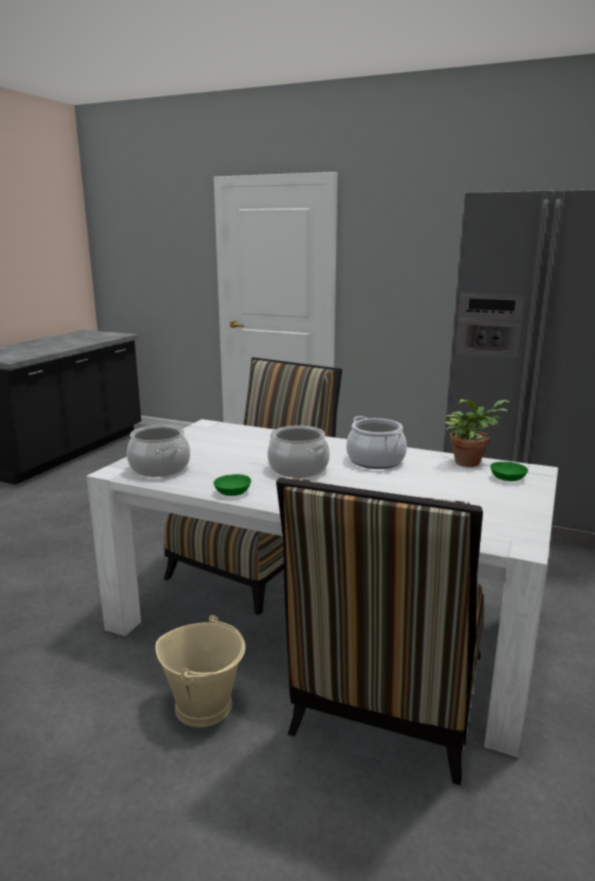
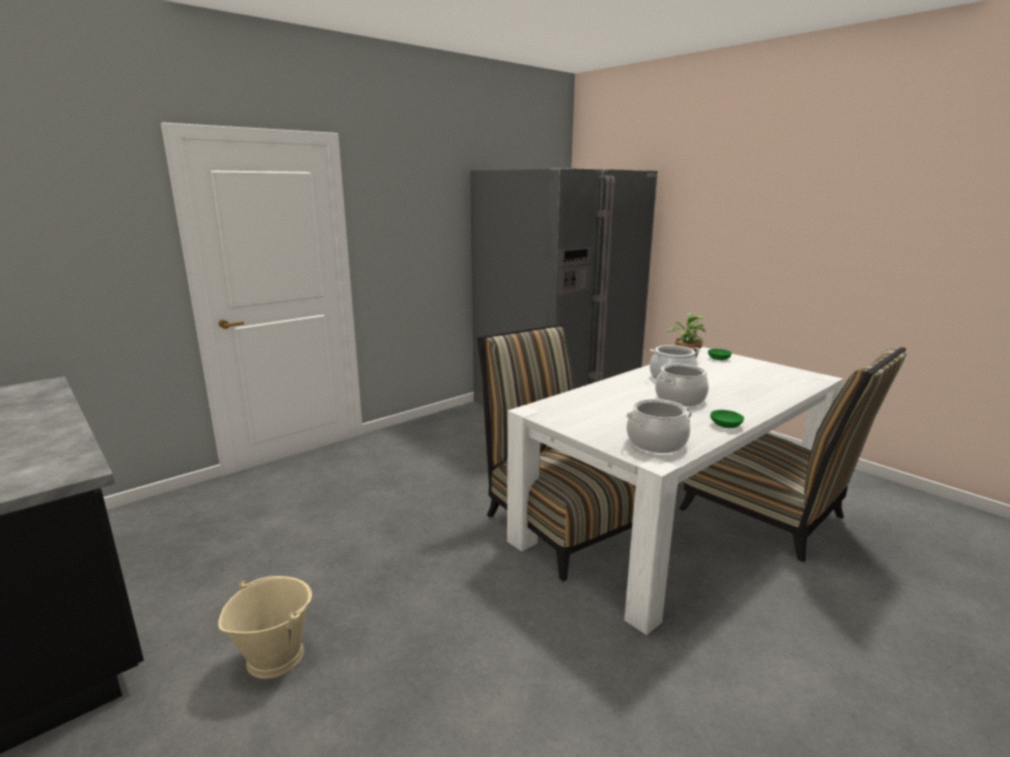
camera: 65 degrees left, 0 degrees up
(204, 705) = (770, 592): beige bucket -> beige bucket (275, 656)

